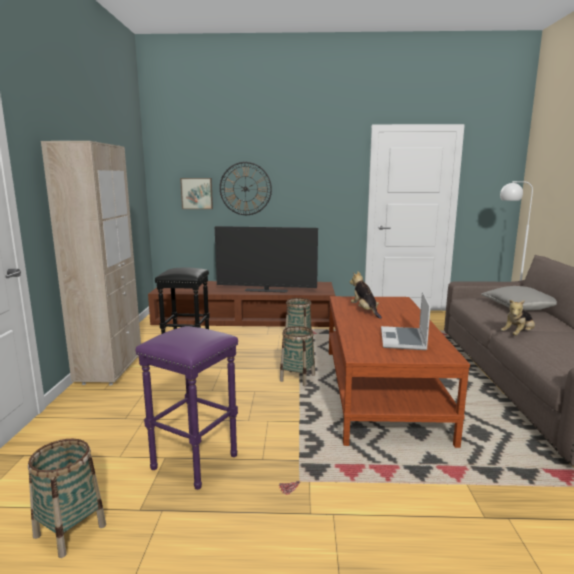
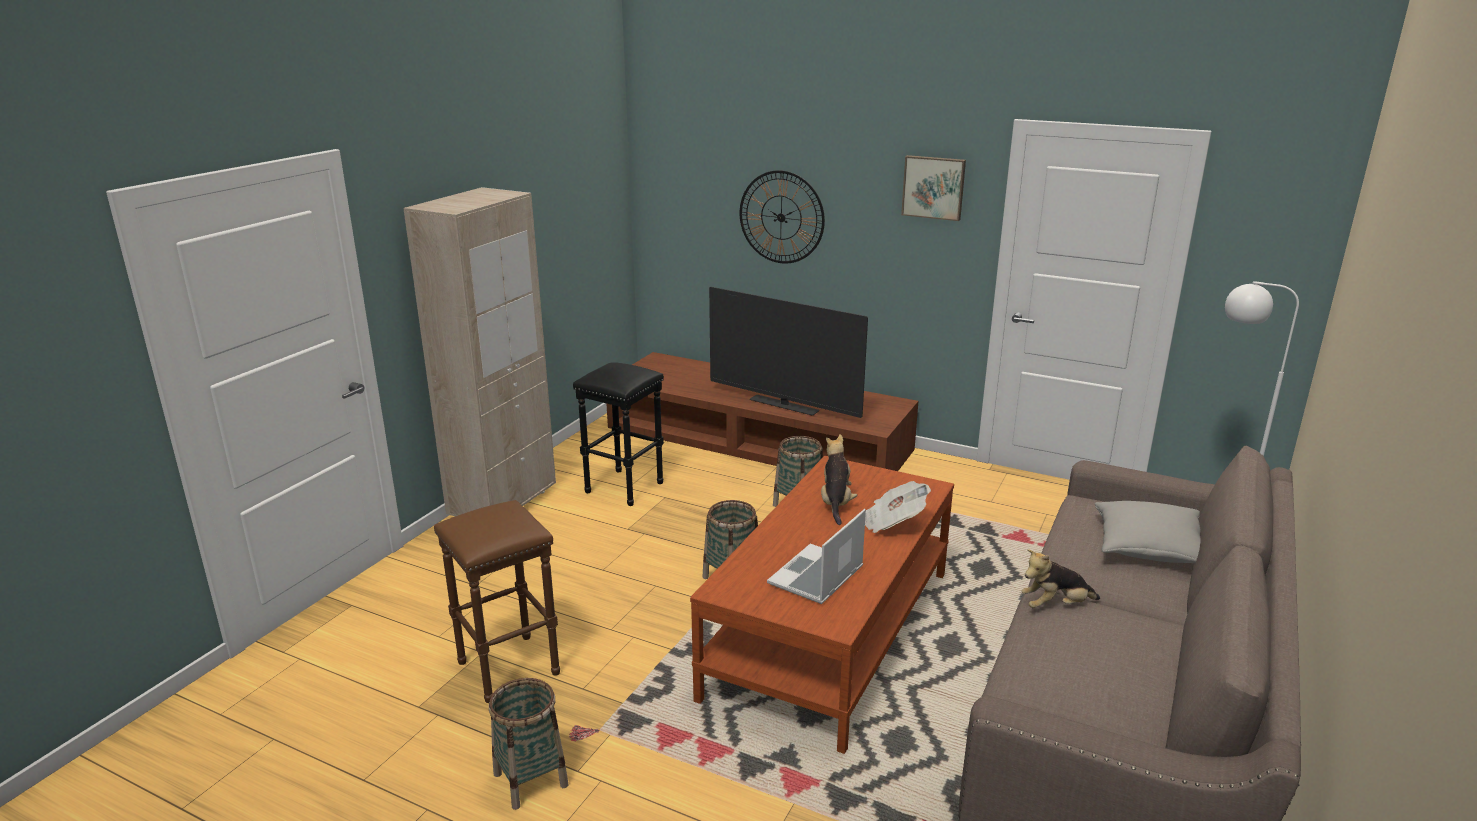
camera: 25 degrees right, 10 degrees up
(70, 530) = (347, 707): basket -> basket (530, 779)
(194, 460) = (509, 666): purple stool -> brown stool
(197, 193) = (704, 217): picture -> picture (933, 187)
(405, 313) = (891, 522): none -> newspaper

